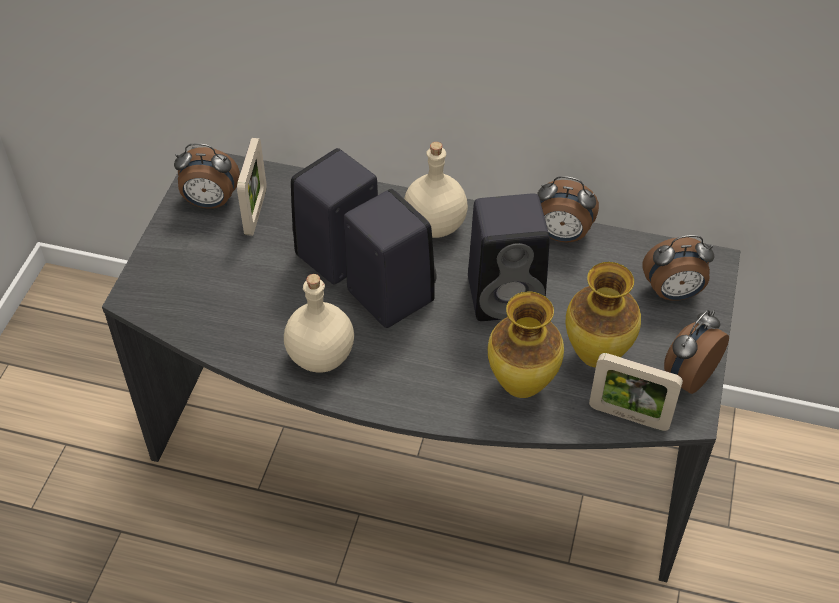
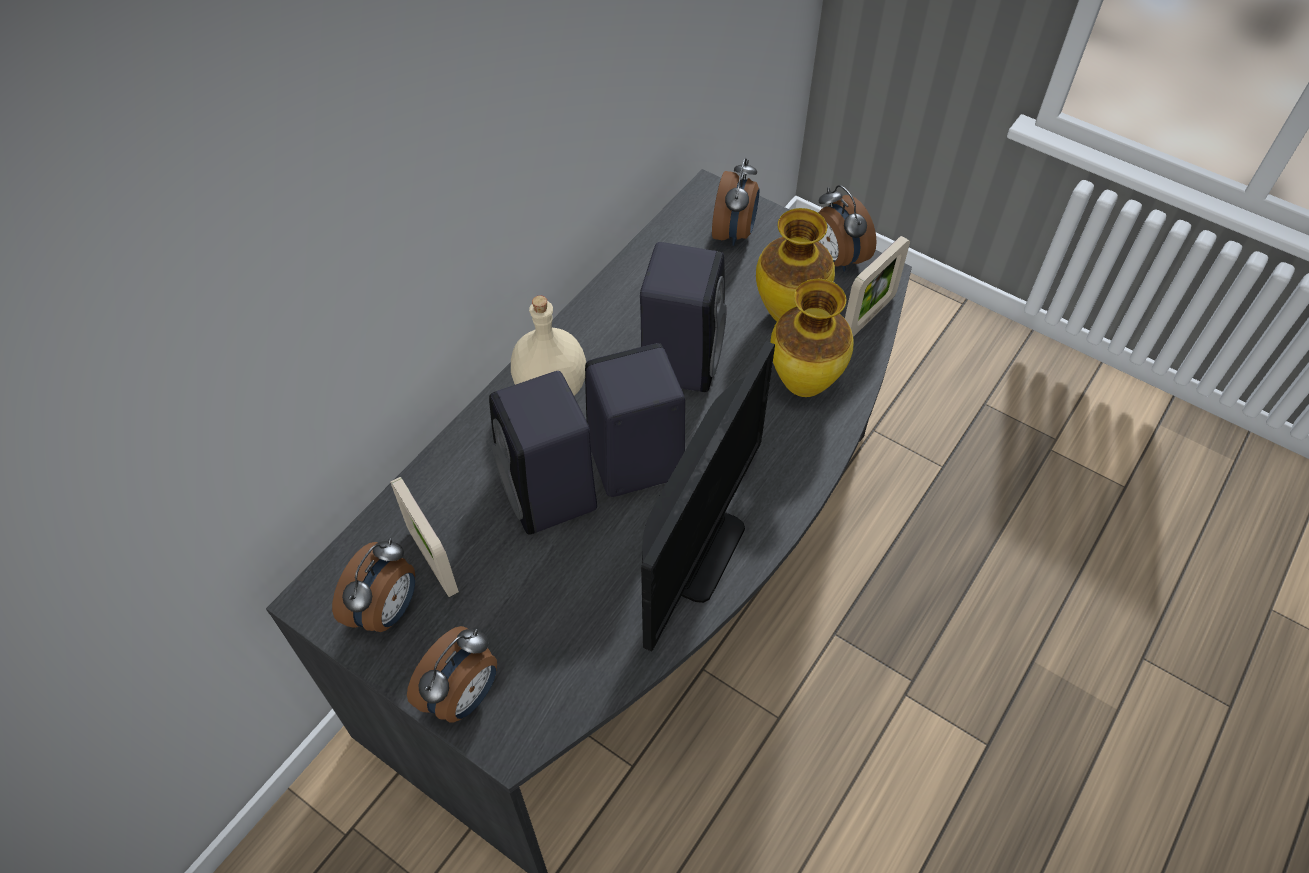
camera: 70 degrees left, 5 degrees up
(256, 212) = (433, 561): picture frame -> picture frame turned 150 degrees counterclockwise
(322, 356) = (696, 550): beige bottle -> monitor
(561, 236) = (620, 287): alarm clock -> alarm clock (463, 695)

